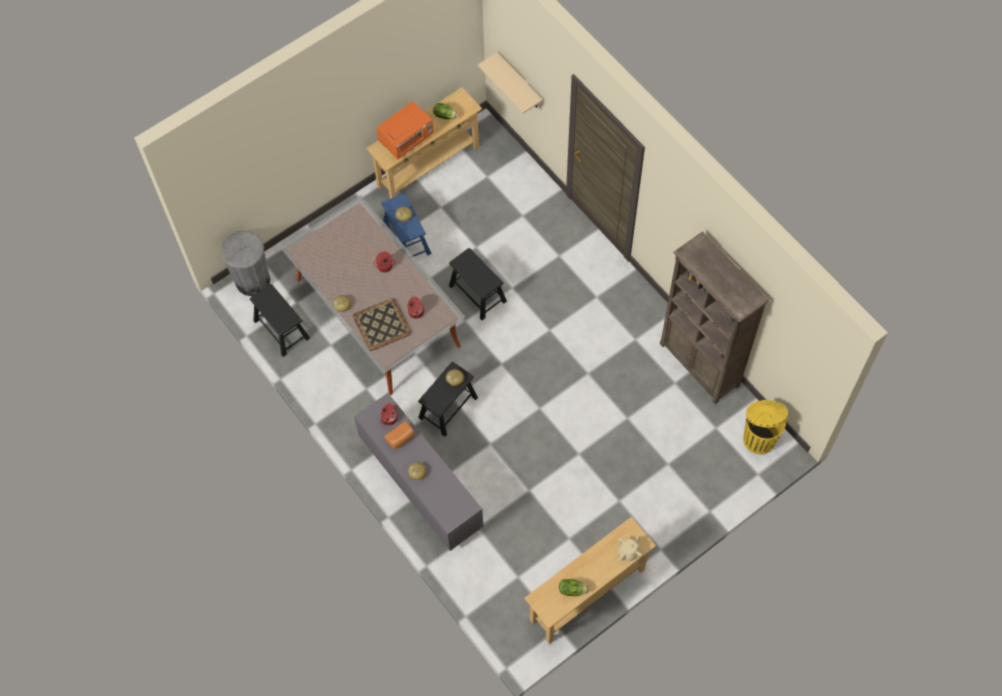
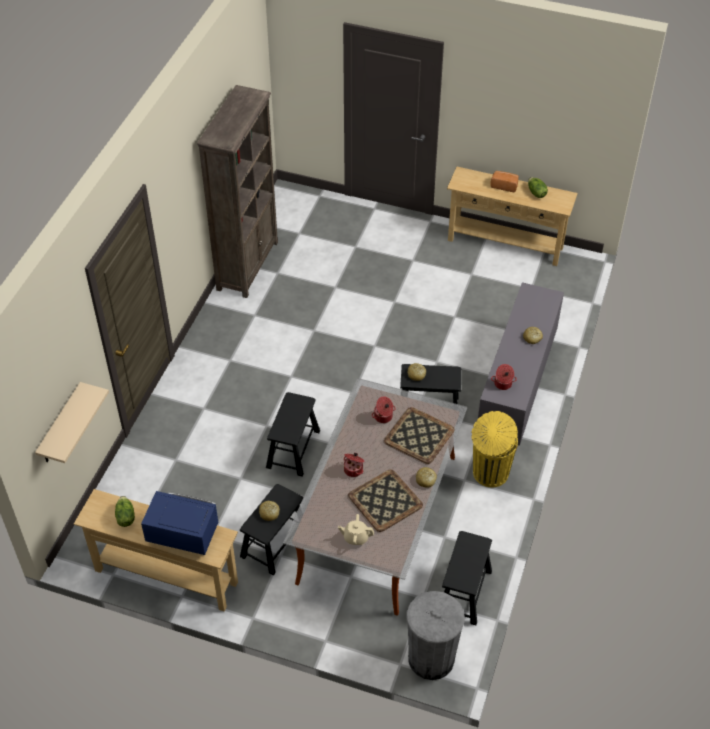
camera: 125 degrees left, 15 degrees down
(345, 271) = (385, 500): none -> tray
(401, 438) = (514, 365): bread -> bread (504, 185)
(406, 239) = (274, 543): blue stool -> black stool
(407, 139) = (182, 534): orange microwave -> blue microwave
(629, 551) = (475, 177): beige teapot -> beige teapot (356, 537)
(758, 438) = (288, 207): yellow trash can -> yellow trash can (489, 473)

